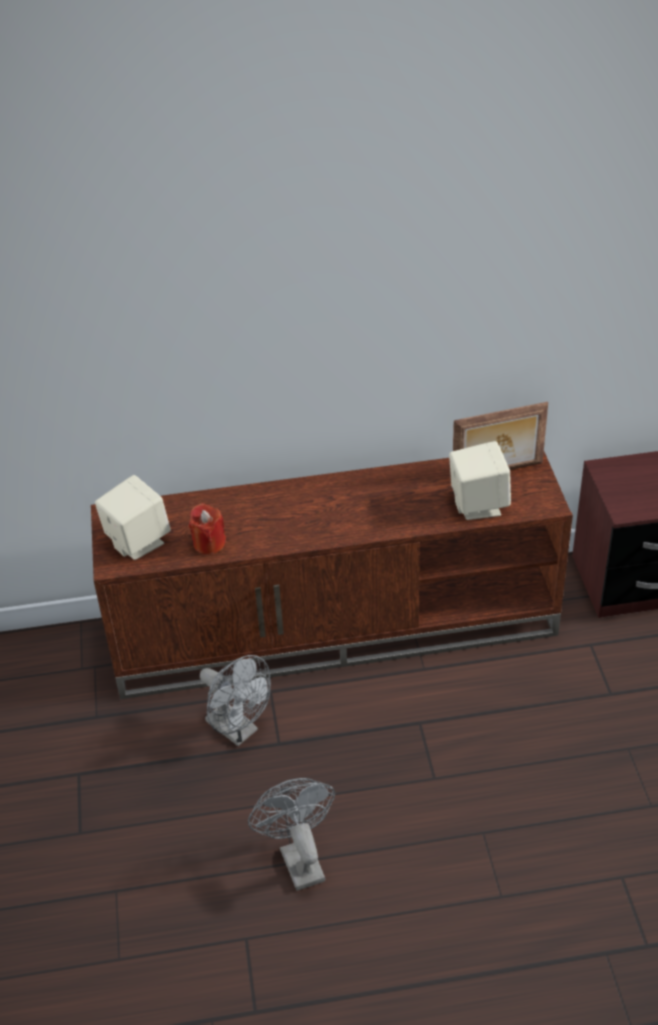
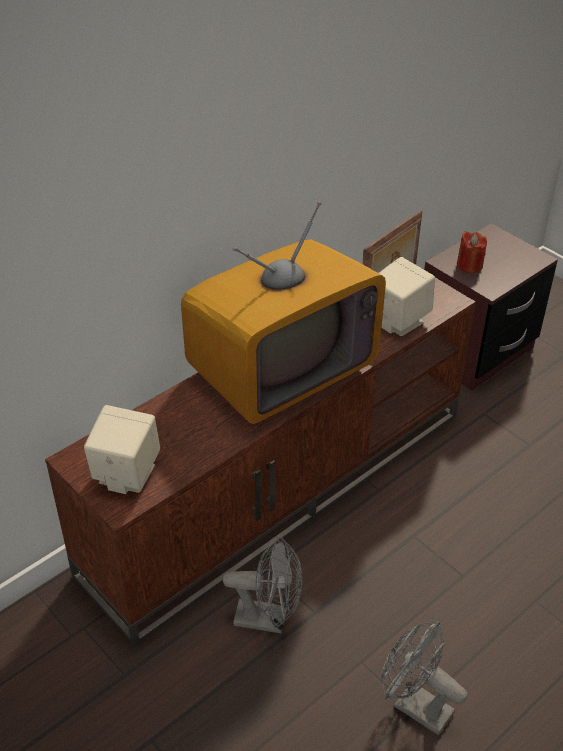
camera: 35 degrees left, 0 degrees up
(209, 544) = (199, 447): red candle -> red candle (469, 265)
(332, 508) = (281, 371): none -> television

